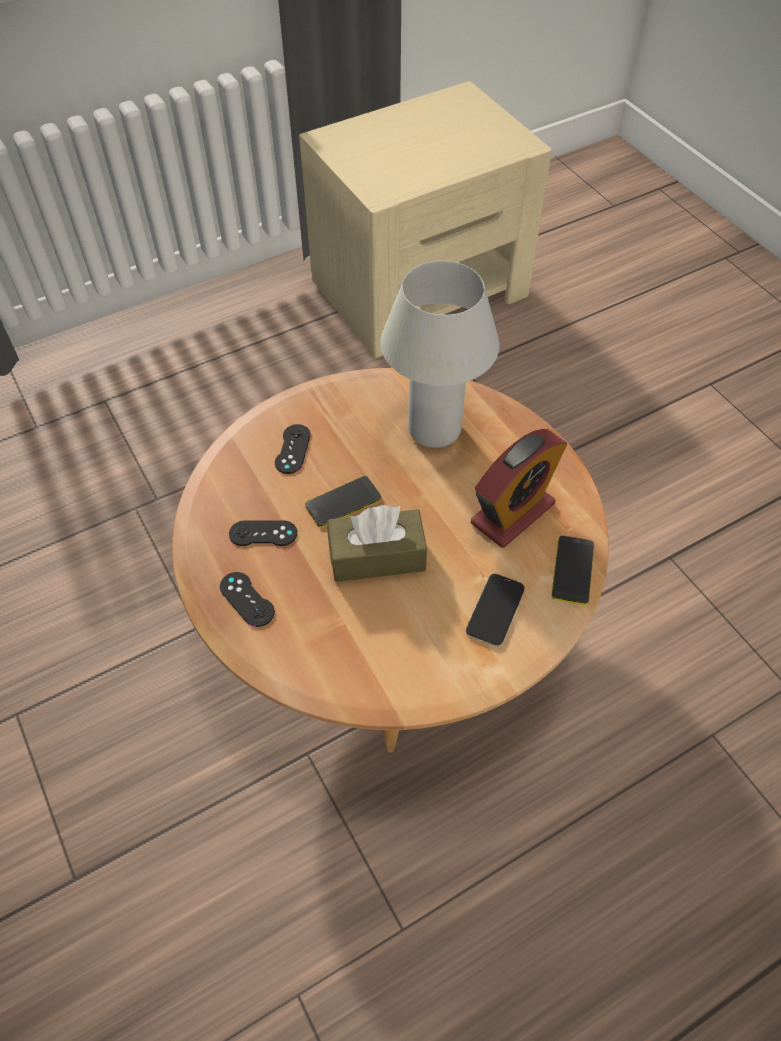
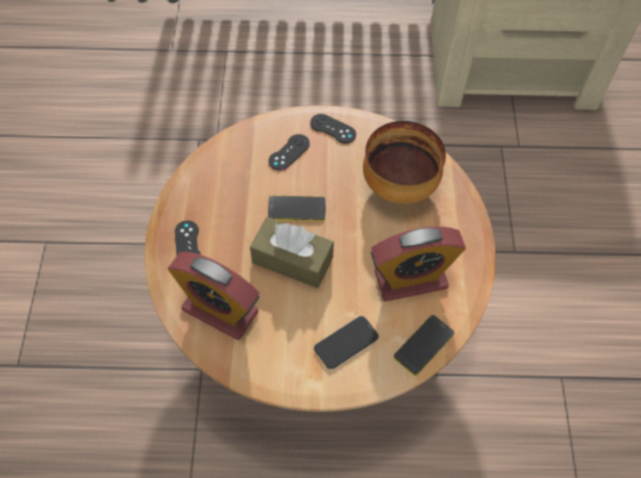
camera: 30 degrees right, 5 degrees up
(263, 533) = (228, 204): black game controller -> black game controller (333, 129)
(335, 650) = (220, 310): none -> alarm clock
(434, 429) = (399, 187): white table lamp -> bowl

